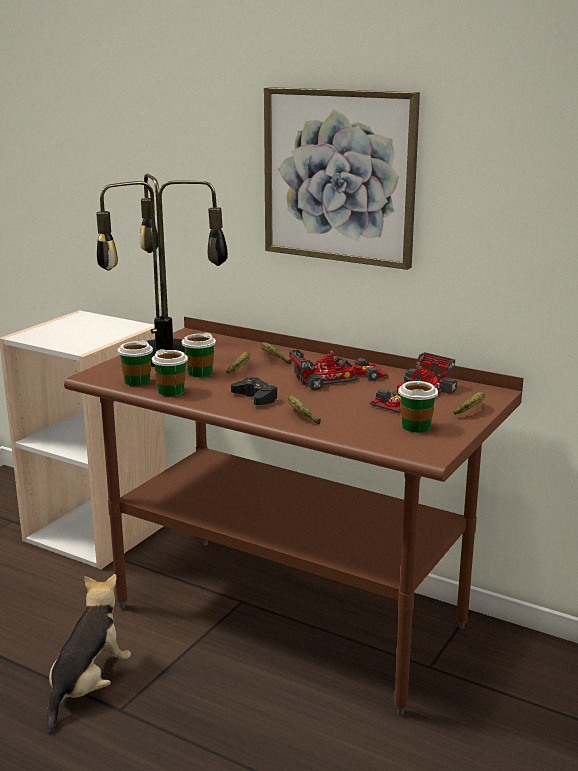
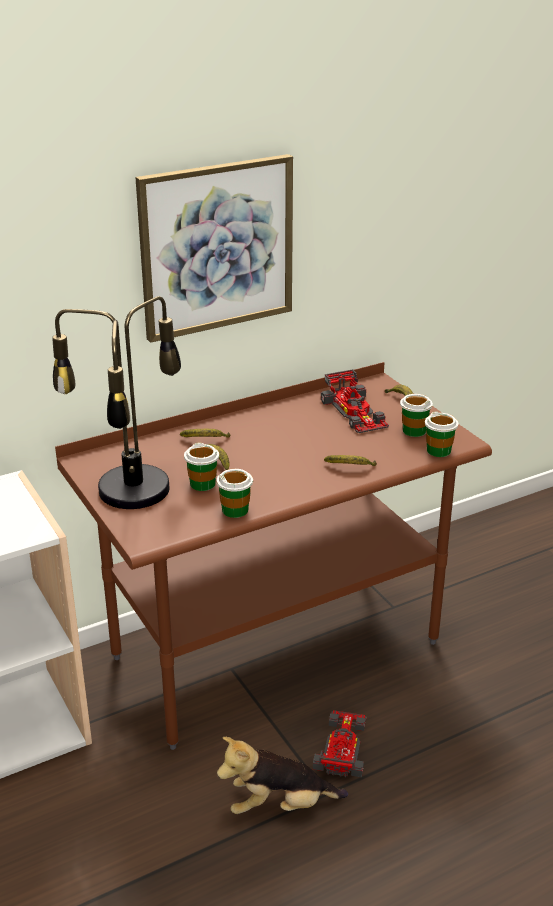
camera: 60 degrees left, 10 degrees up
(88, 686) = (279, 805): plush toy -> plush toy turned 60 degrees counterclockwise
(137, 382) = (190, 521): cup -> cup (438, 451)
(255, 398) = (292, 475): black game controller -> none
(338, 377) = (284, 427): toy car -> toy car (342, 746)

